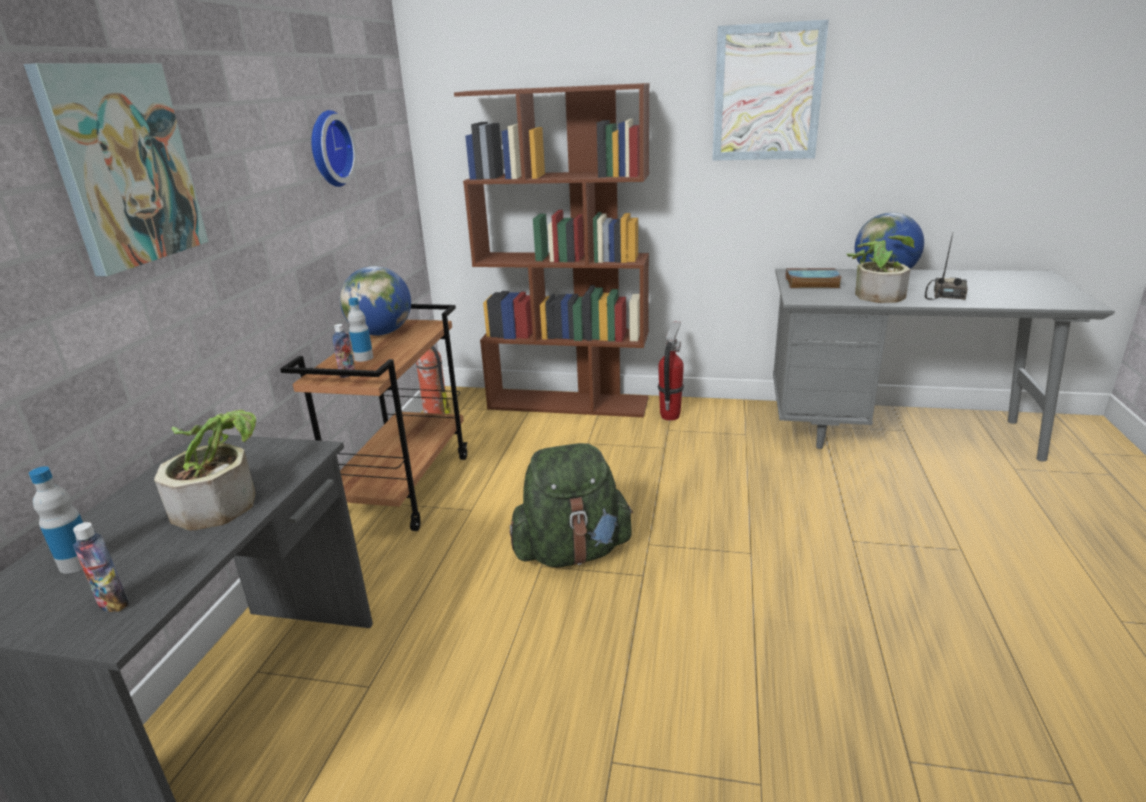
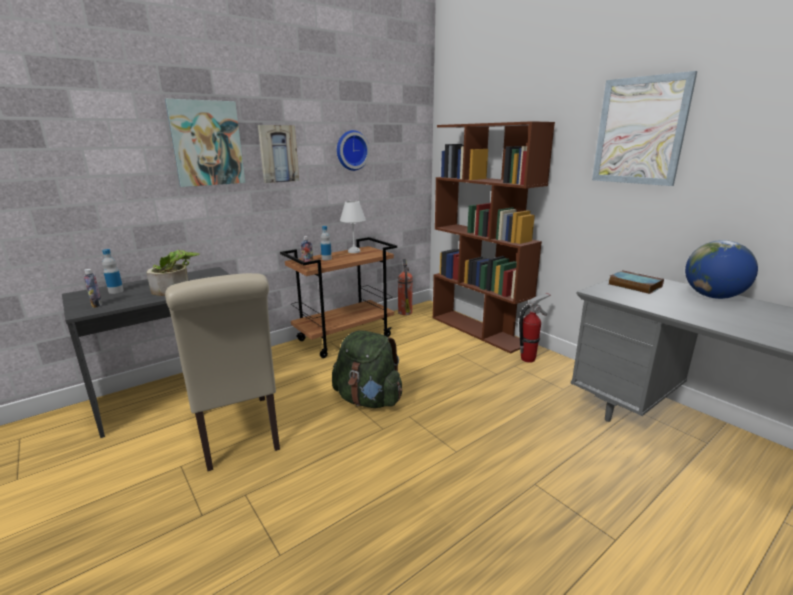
camera: 40 degrees right, 5 degrees down
(237, 171) = (278, 154): none -> picture
(381, 333) = (354, 251): globe -> white table lamp
(468, 703) = (238, 435): none -> beige chair
(876, 294) = (671, 305): potted plant -> none
(945, 295) = (737, 322): radio -> none

